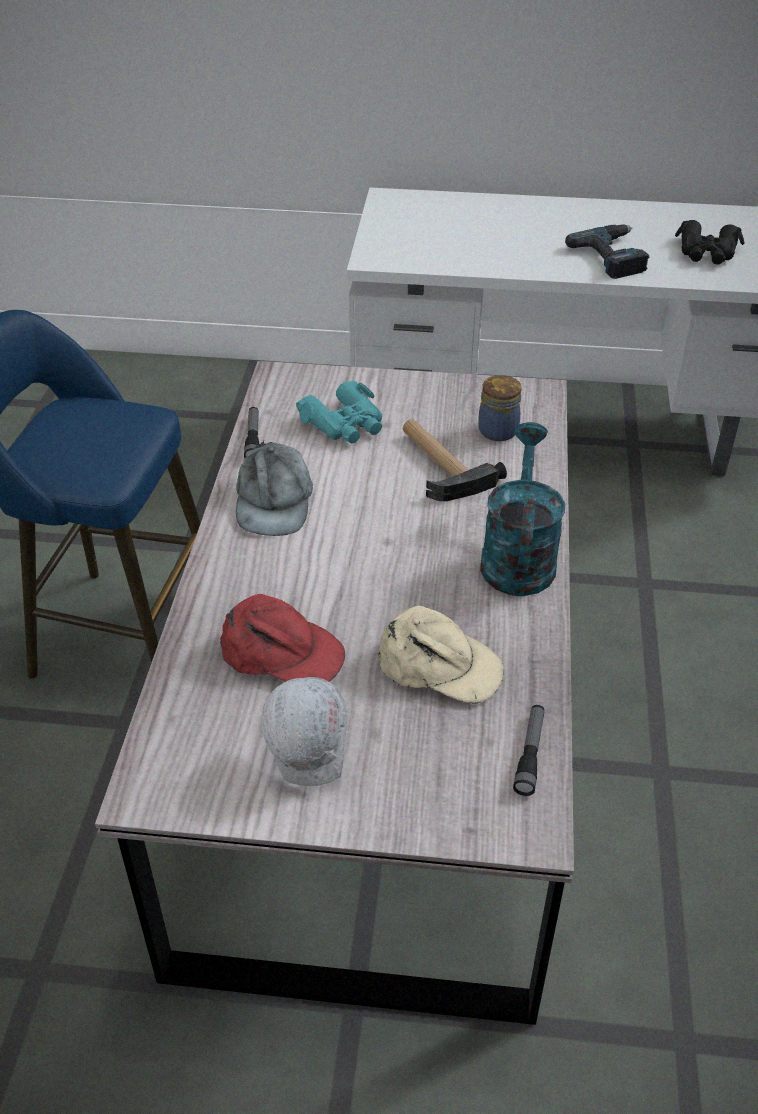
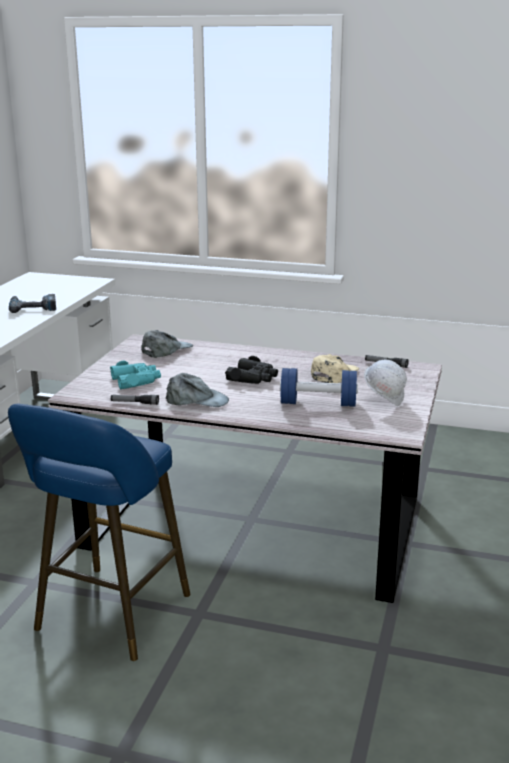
camera: 80 degrees left, 20 degrees down
(282, 653) = (318, 403): red cap -> blue dumbbell
(439, 464) = (187, 363): hammer -> none
(498, 429) = (166, 350): jar -> grey cap
(518, 556) = (266, 355): turquoise watering can -> none
(707, 252) = (49, 292): black binoculars -> black binoculars (253, 378)

